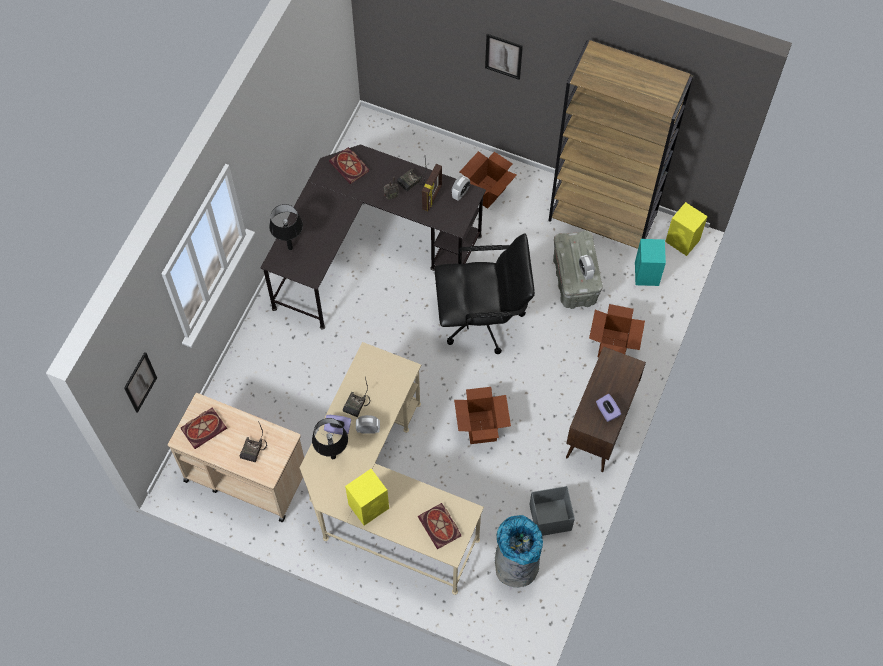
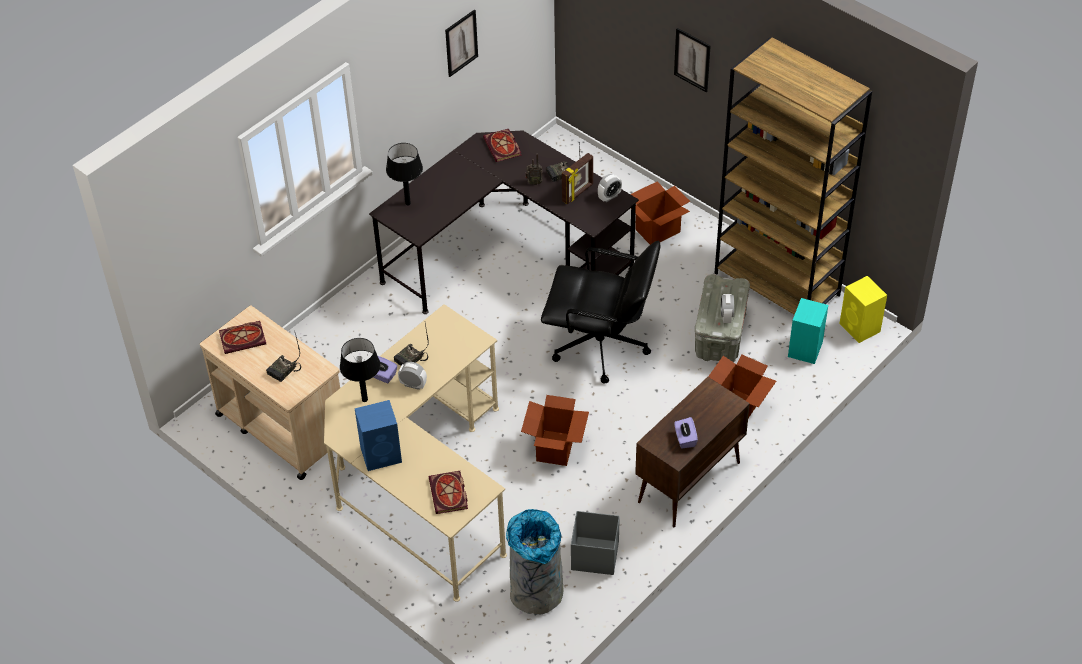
camera: 20 degrees right, 15 degrees down
(140, 382) = (185, 254): picture -> picture (461, 43)
(369, 506) = (382, 454): yellow speaker -> blue speaker

